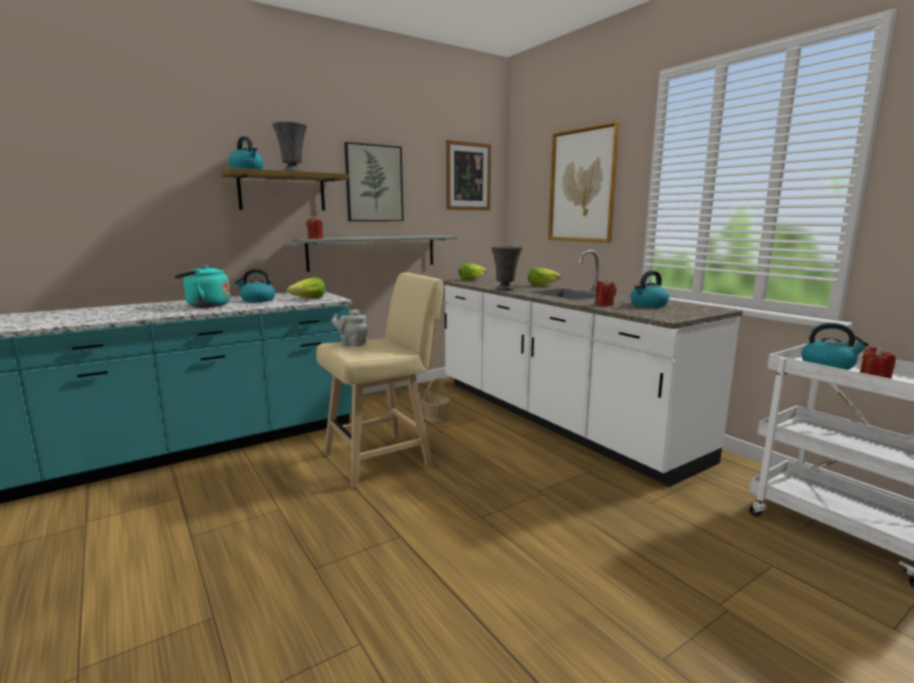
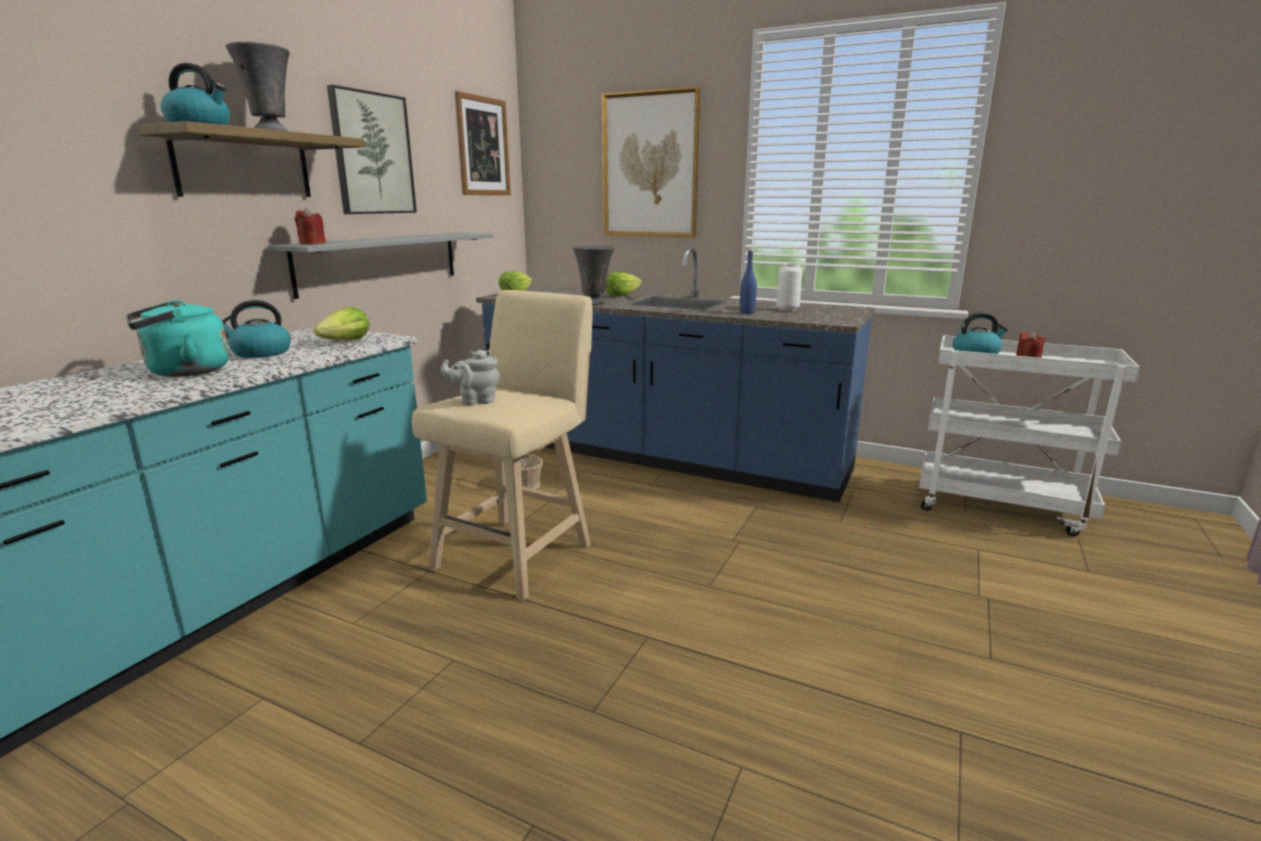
camera: 30 degrees left, 5 degrees up
(555, 418) = (663, 456): white counter -> blue counter
(604, 304) = (747, 313): red candle -> blue bottle
(648, 305) = (787, 309): kettle -> white vase

